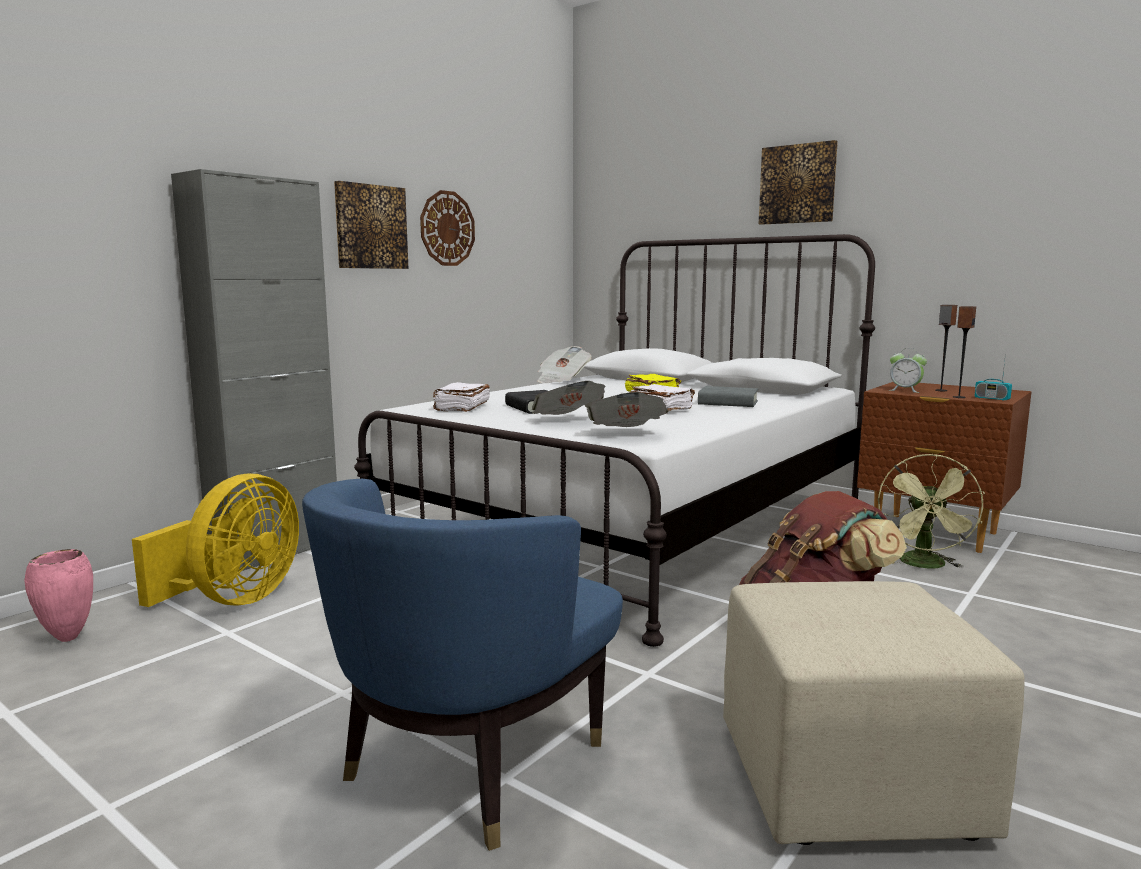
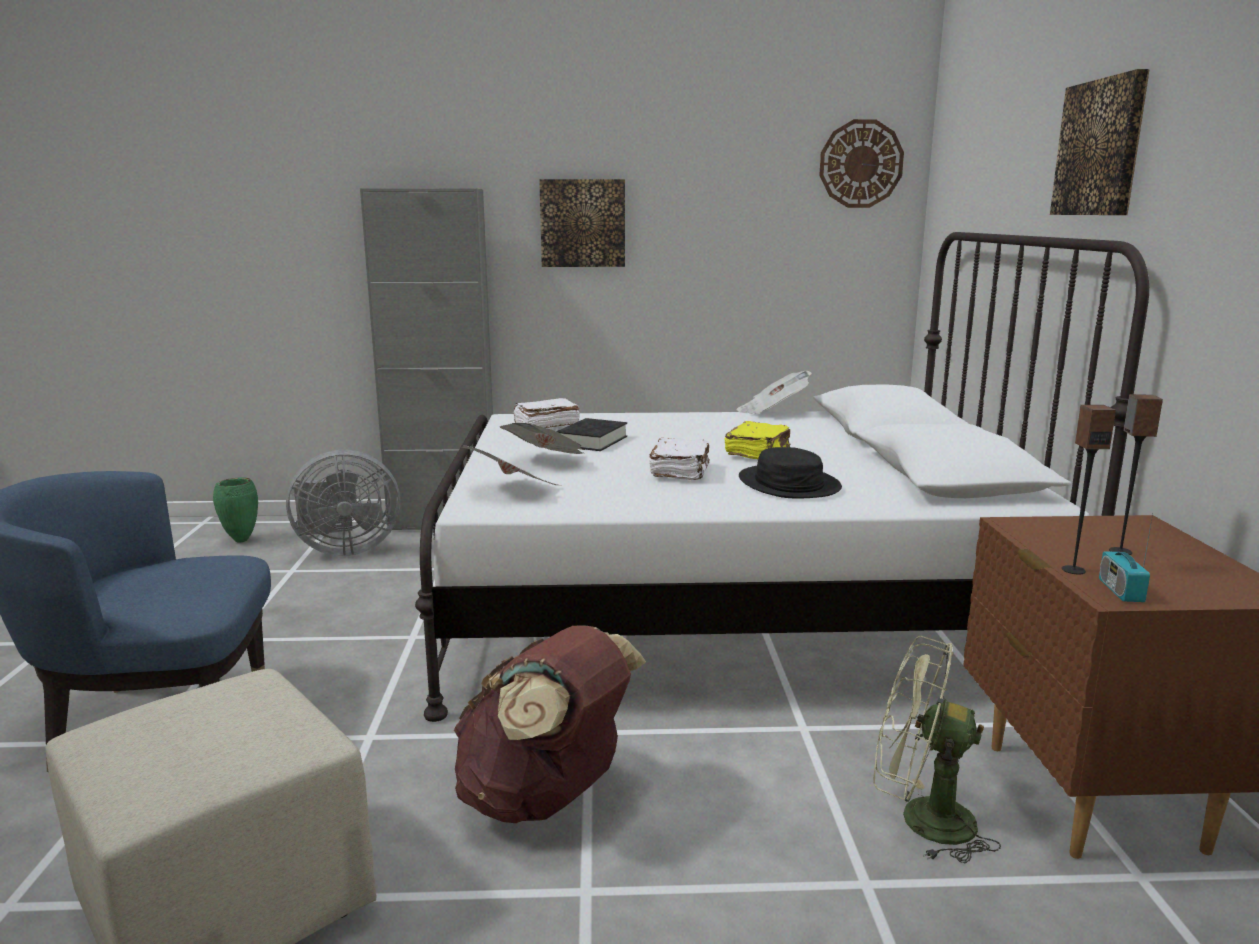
camera: 50 degrees right, 5 degrees up
(66, 639) = (240, 540): pink vase -> green vase
(234, 599) = (344, 549): yellow fan -> grey fan
(447, 228) = (690, 219): wall clock -> wall clock (861, 164)
(728, 403) = (788, 484): grey book -> black hat
(905, 390) = (1054, 534): alarm clock -> none
(925, 566) = (921, 820): green fan -> green fan turned 45 degrees clockwise

